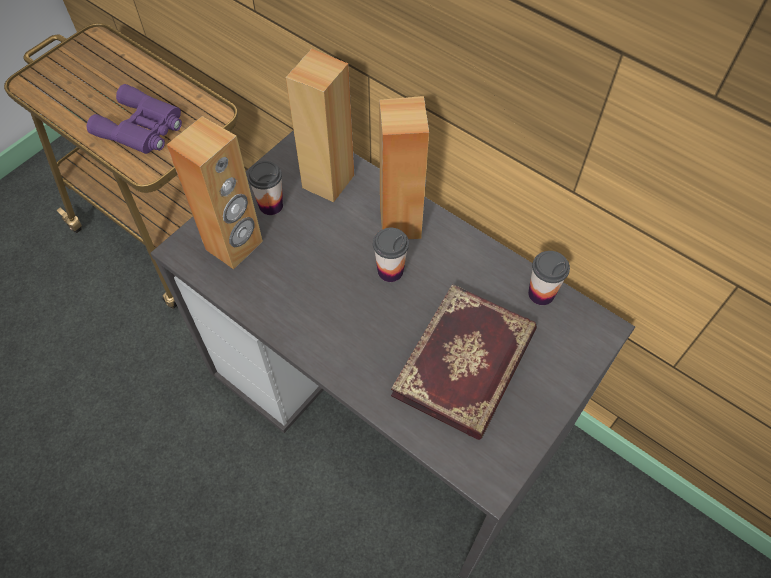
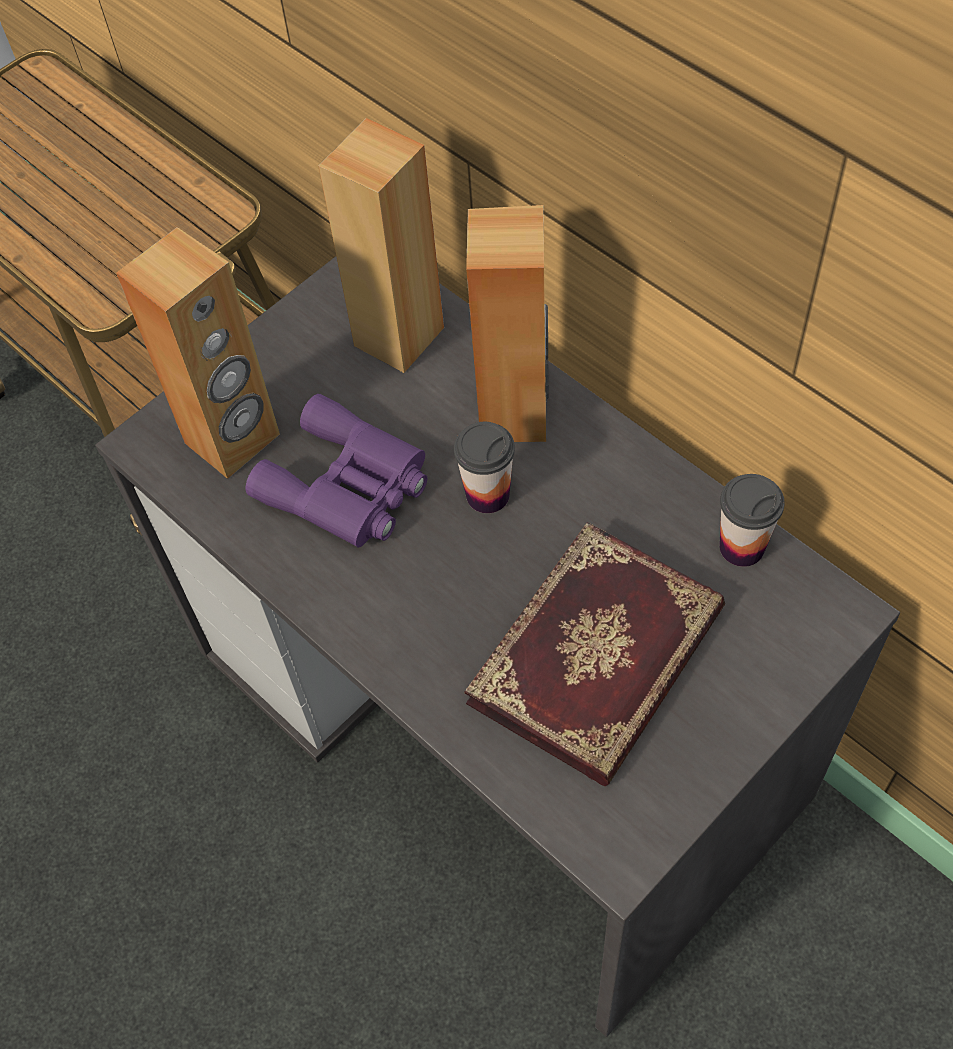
camera: 10 degrees right, 0 degrees up
(142, 128) = (101, 233): purple binoculars -> purple binoculars (348, 487)
(271, 205) = (299, 373): cup -> none

